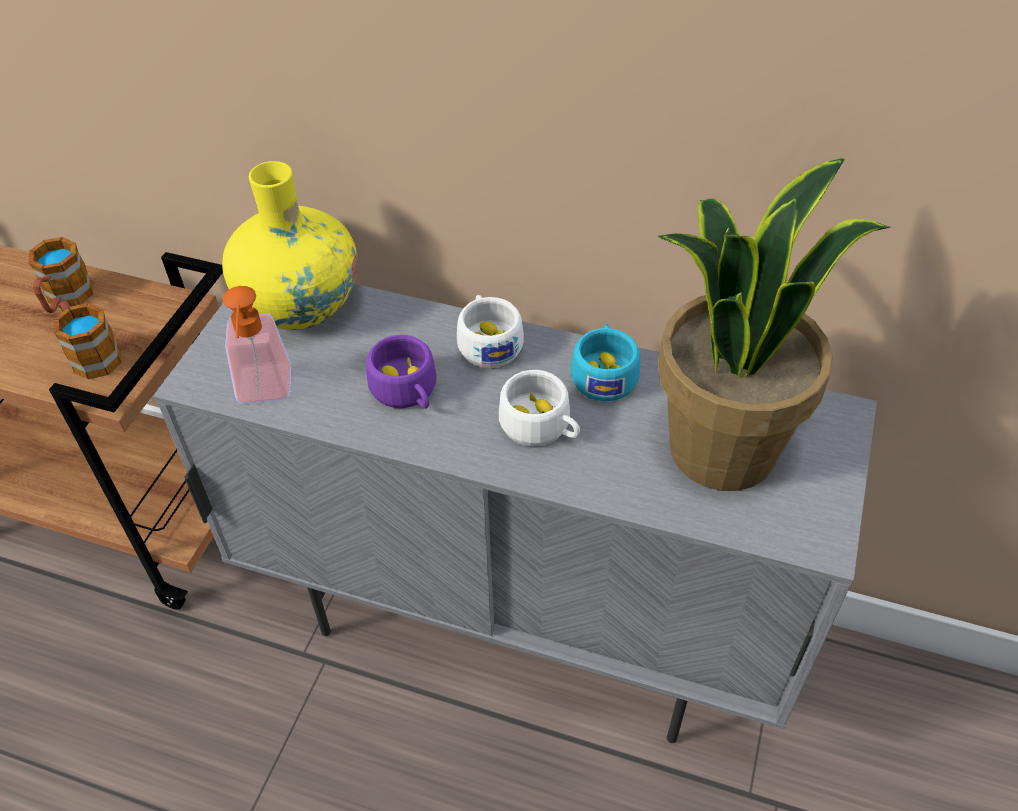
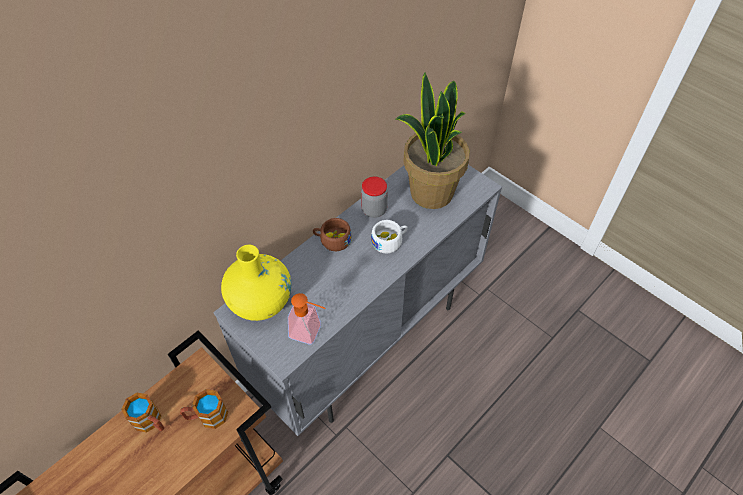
camera: 65 degrees left, 5 degrees up
(407, 392) = (343, 278): purple cup -> none
(488, 342) = (332, 240): white cup -> brown cup
(604, 373) = (374, 210): turquoise cup -> jar

